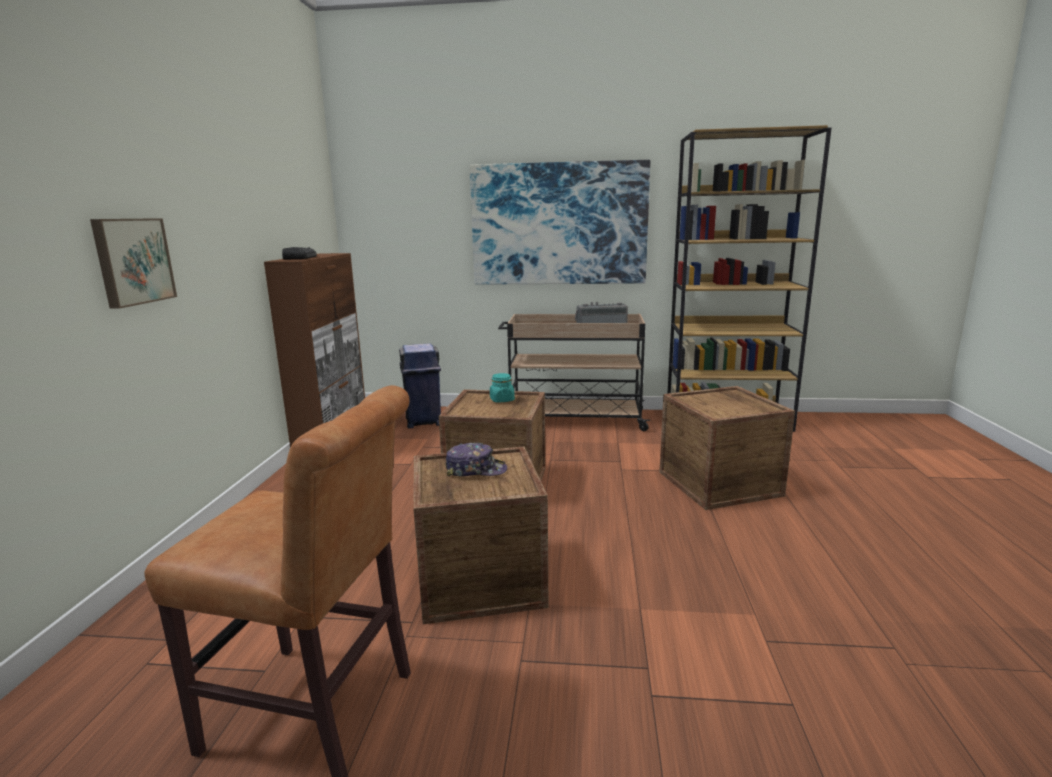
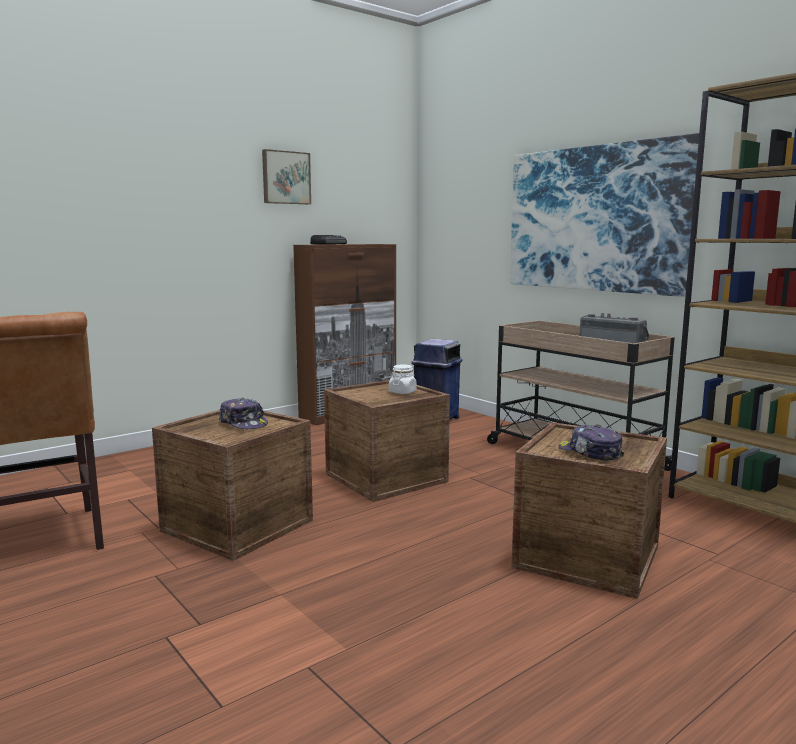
camera: 45 degrees right, 5 degrees down
(132, 261) = (148, 233): picture -> picture (285, 177)
(502, 400) = (402, 392): turquoise jar -> white jar
(736, 408) = (590, 453): none -> cap

